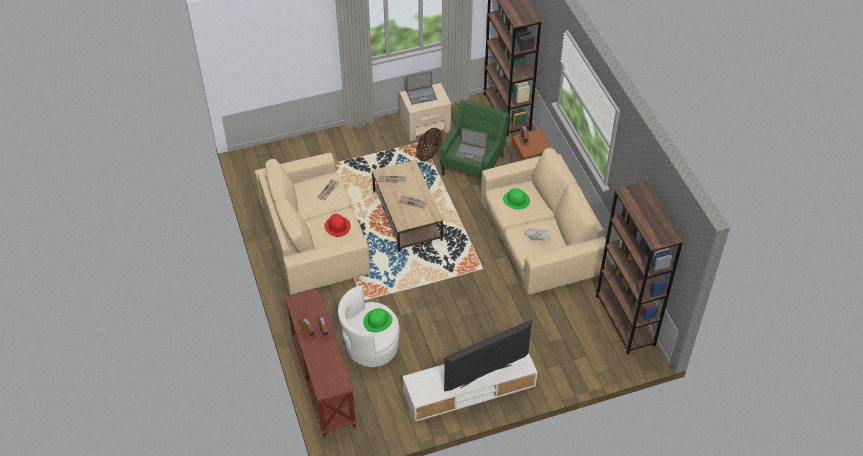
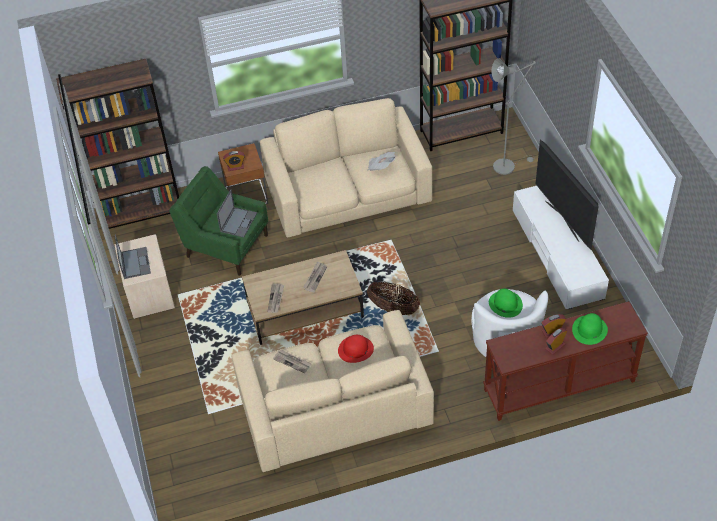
camera: 85 degrees left, 0 degrees up
(429, 153) = (200, 288): basket -> basket (393, 308)
(516, 200) = (323, 182): green hat -> green hat (589, 330)
(582, 356) = (507, 165): none -> grey floor lamp

